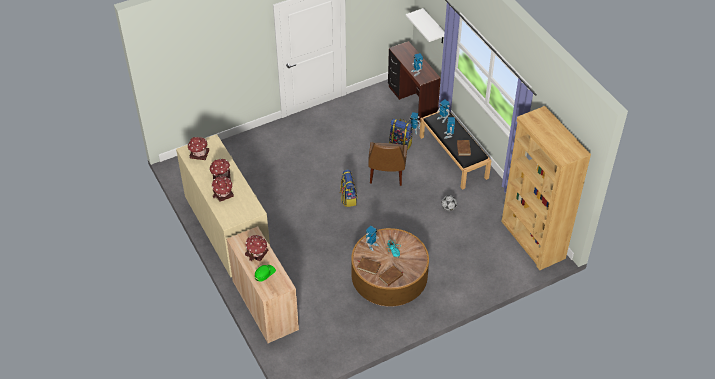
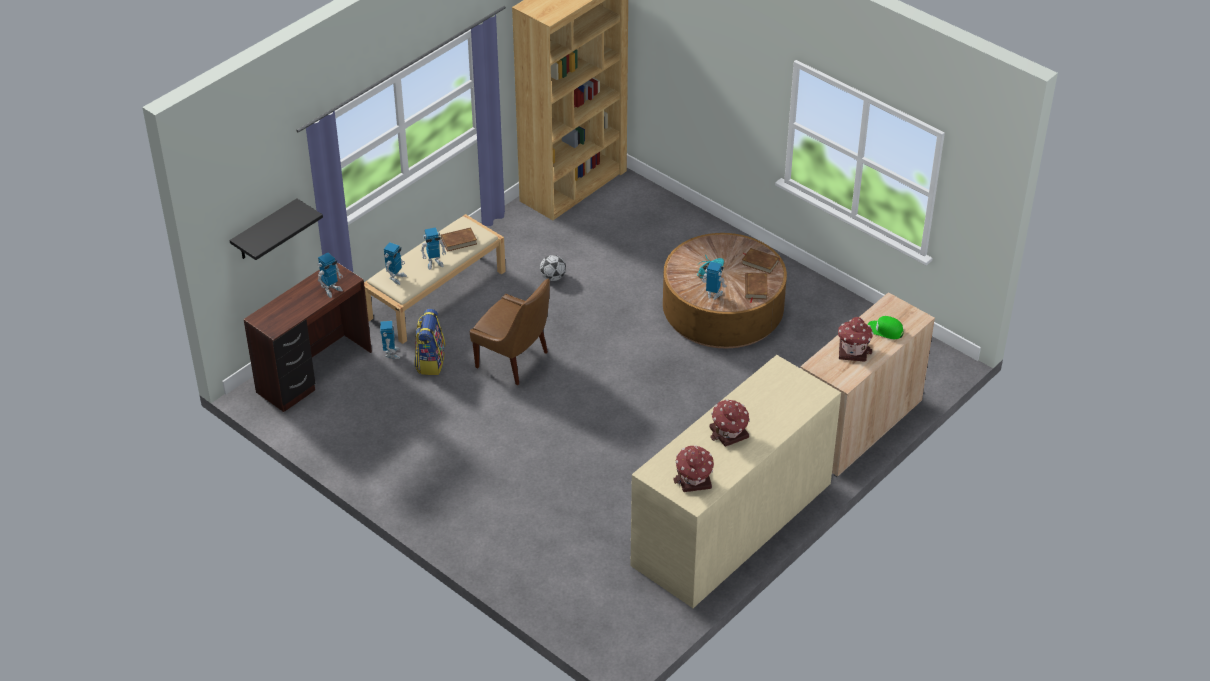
camera: 110 degrees left, 5 degrees down
(223, 194) = (767, 417): toy house -> none
(348, 198) = (588, 393): backpack -> none
(386, 175) = (514, 361): brown chair -> brown chair turned 45 degrees clockwise
(434, 27) = (265, 230): white shelf -> black shelf
(454, 157) = (436, 294): black bench -> beige bench

